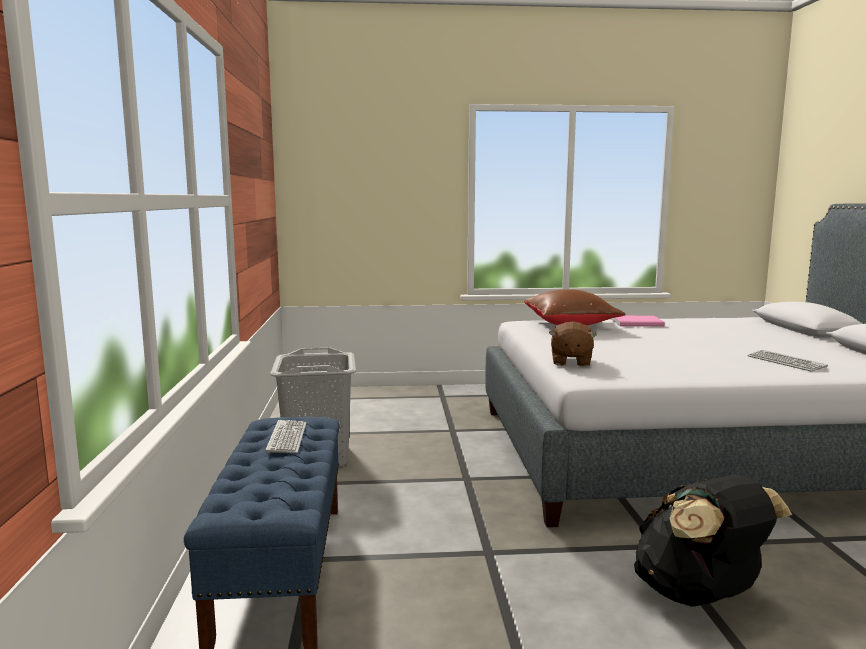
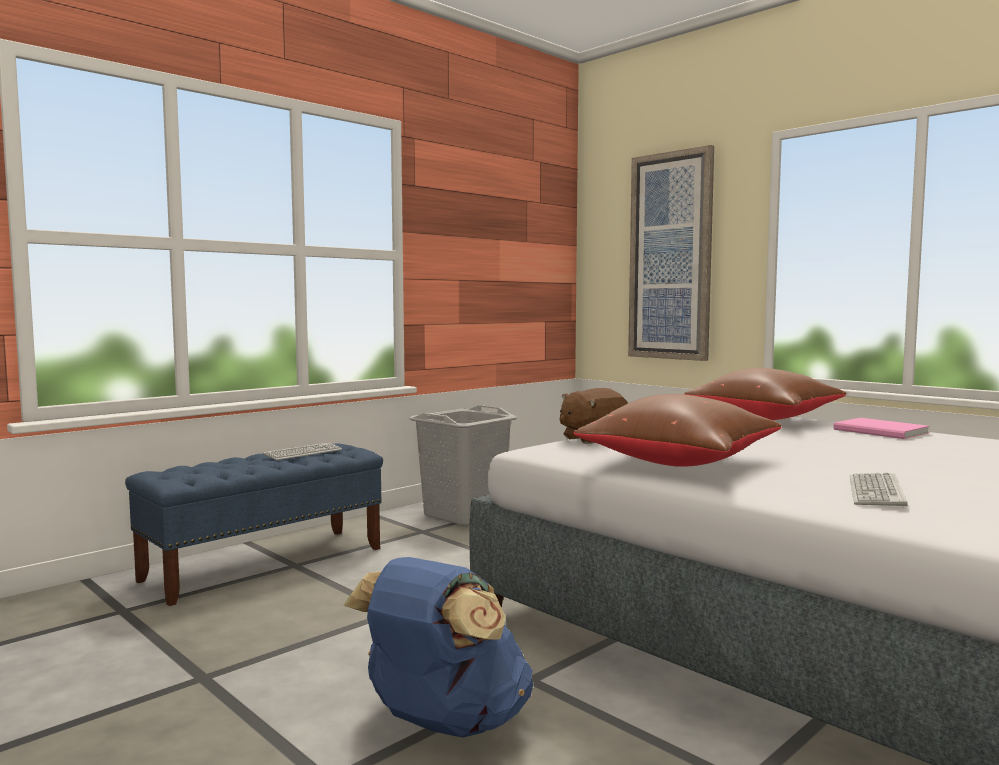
camera: 50 degrees right, 5 degrees down
(382, 196) = (671, 256): none -> picture
(676, 367) = (680, 463): none -> brown pillow
(699, 595) = (443, 723): black backpack -> blue backpack

